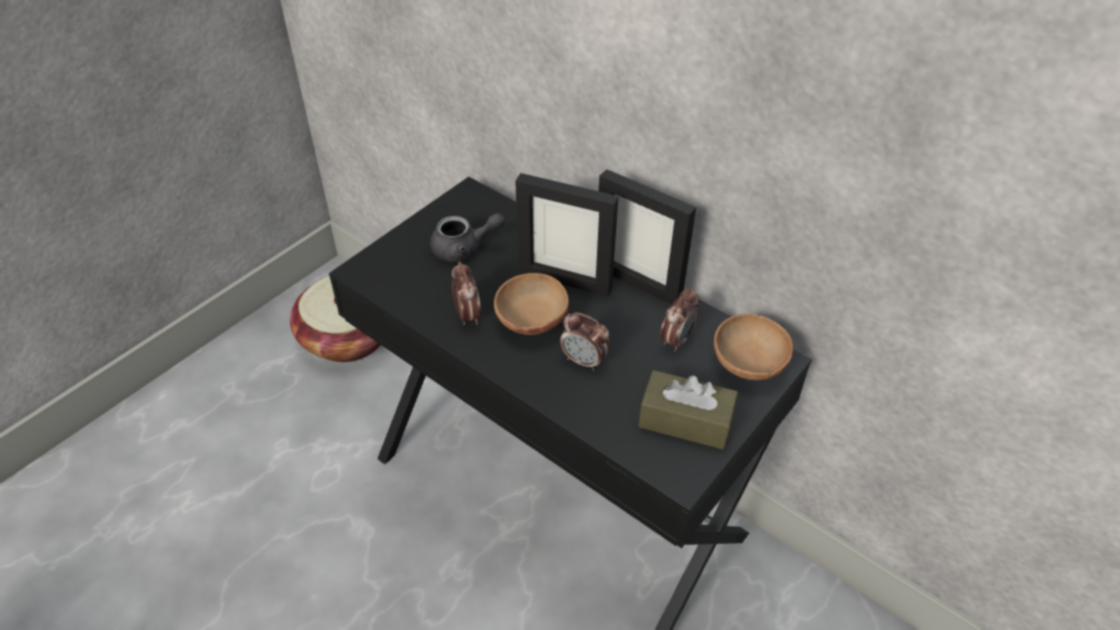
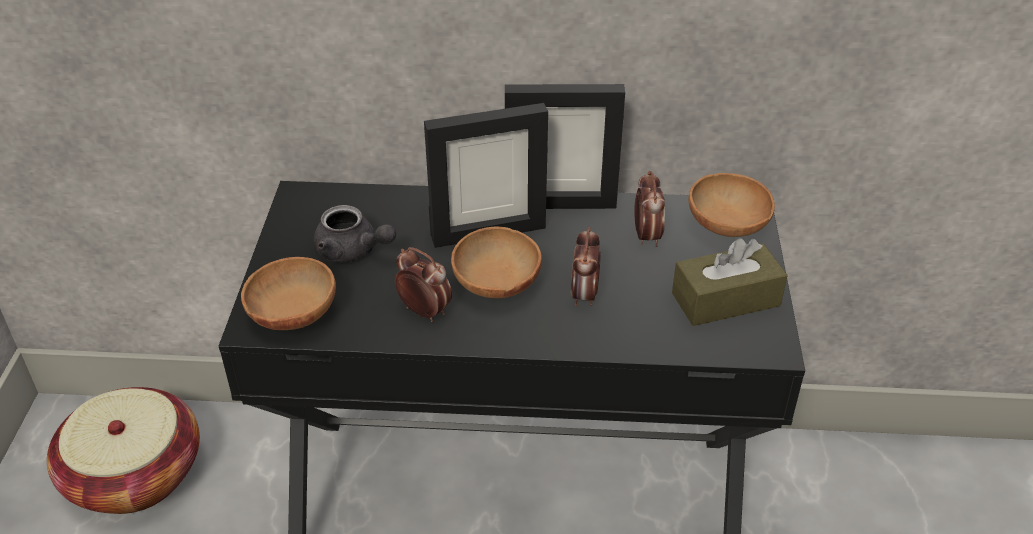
camera: 35 degrees left, 5 degrees down
(386, 275) = (291, 316): none -> brown bowl
(464, 249) = (353, 251): grey teapot -> grey teapot turned 75 degrees clockwise
(584, 361) = (584, 295): alarm clock -> alarm clock turned 105 degrees clockwise

